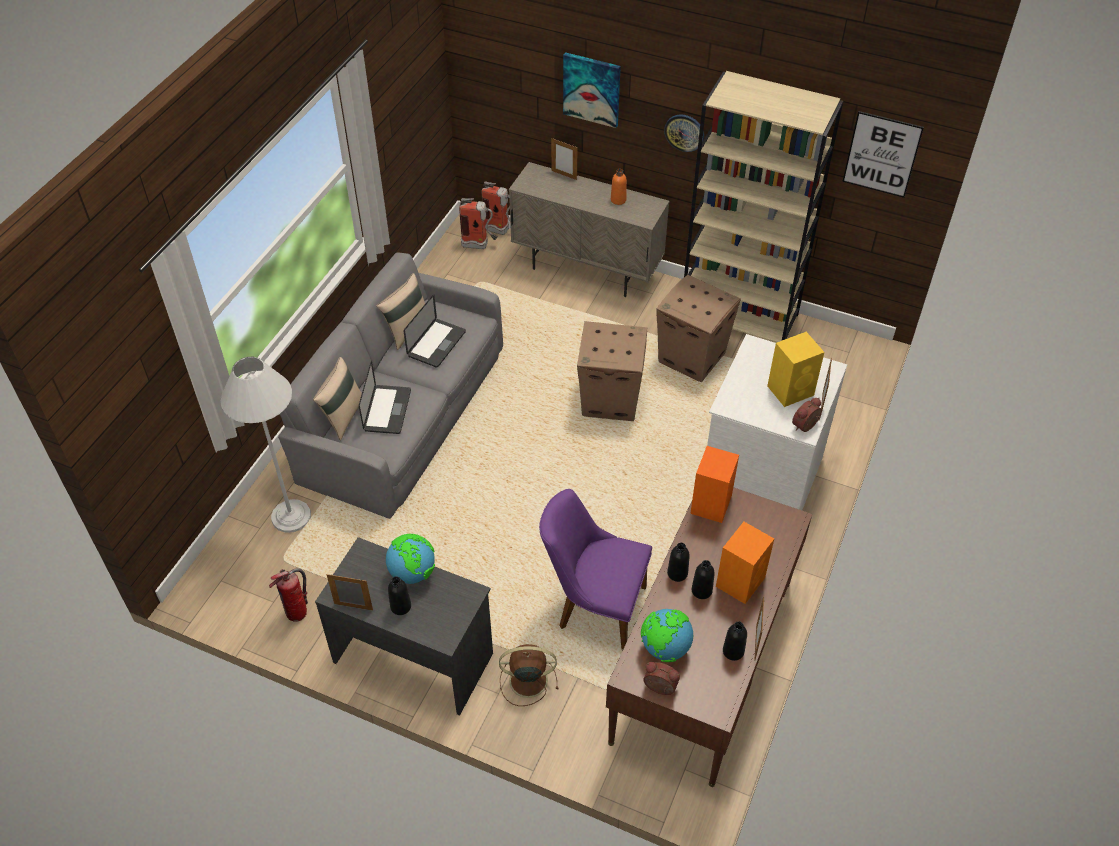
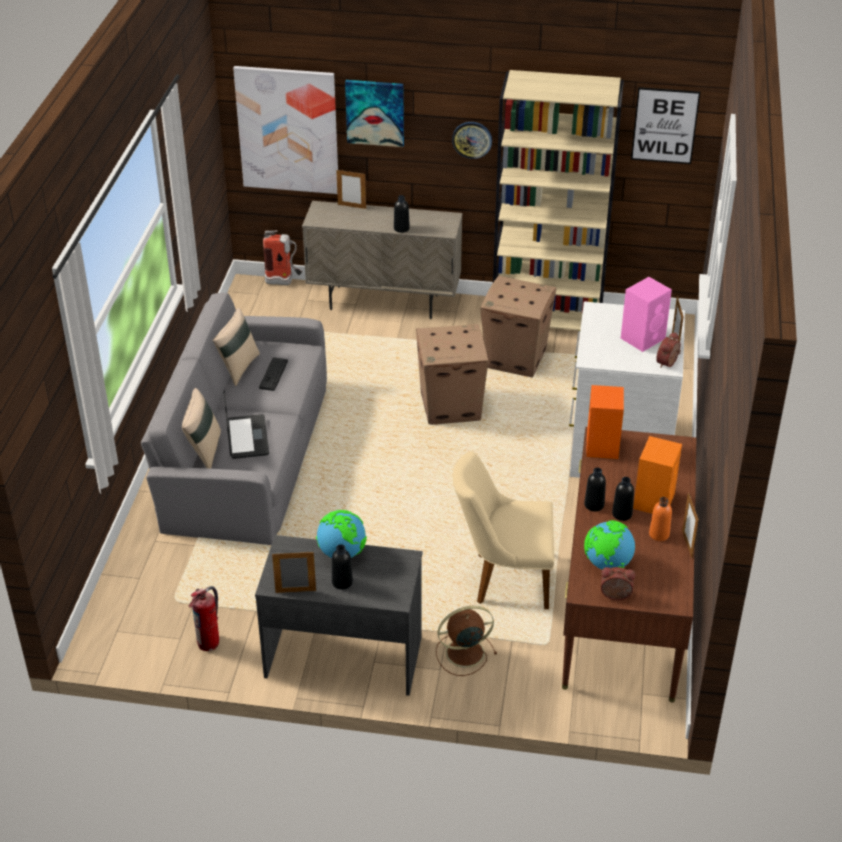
camera: 15 degrees left, 10 degrees down
(291, 516) = (168, 562): white floor lamp -> none
(436, 344) = (273, 374): laptop -> keyboard
(480, 245) = (268, 298): fire extinguisher -> none
(509, 91) = (288, 129): none -> picture
(593, 606) = (503, 579): purple chair -> beige chair
(618, 200) = (413, 219): orange bottle -> orange bottle (659, 534)
(733, 651) = (670, 555): black bottle -> black bottle (401, 228)
(791, 390) = (643, 338): yellow speaker -> pink speaker

